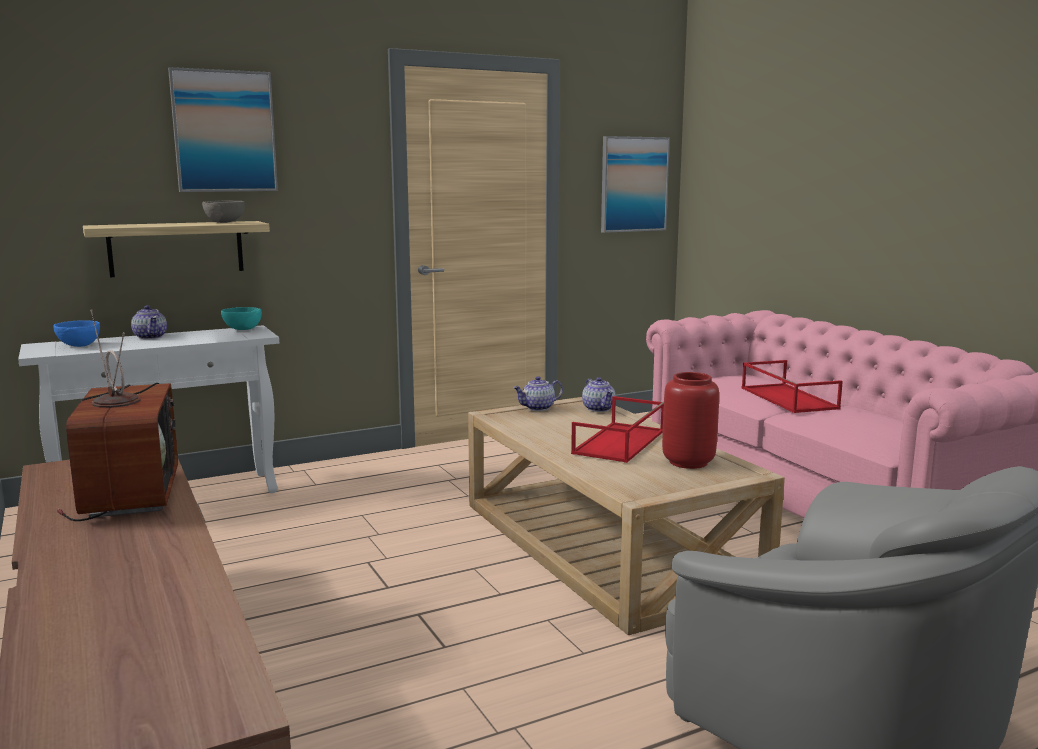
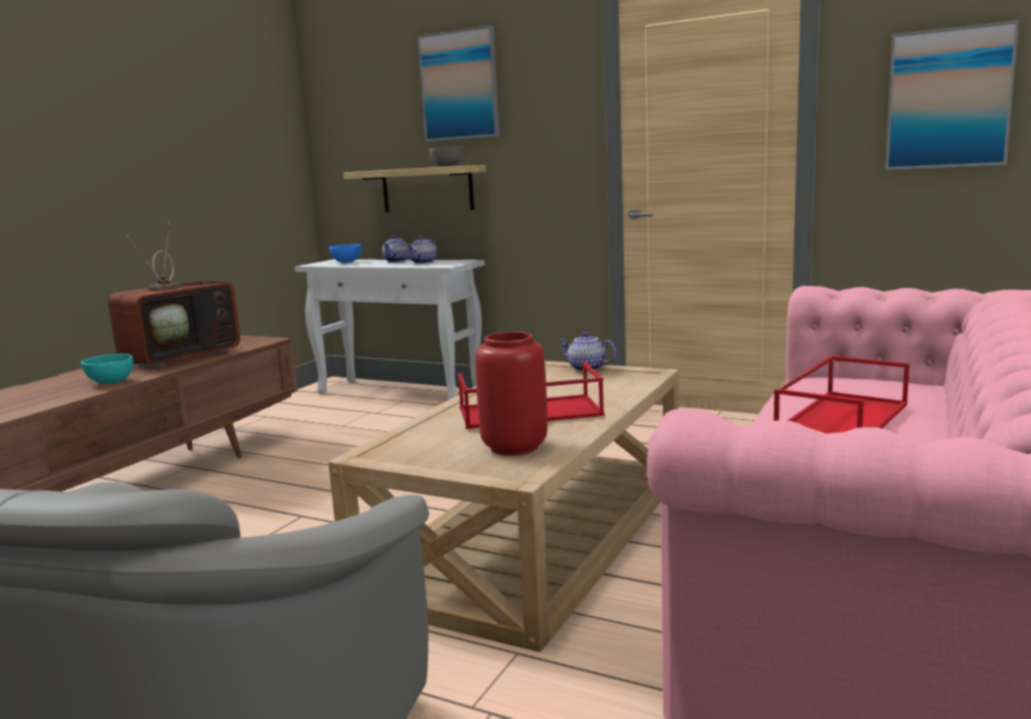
camera: 55 degrees right, 0 degrees up
(243, 329) = (457, 261): turquoise bowl -> turquoise bowl (110, 383)
(599, 409) = (632, 382): teapot -> teapot (423, 262)

